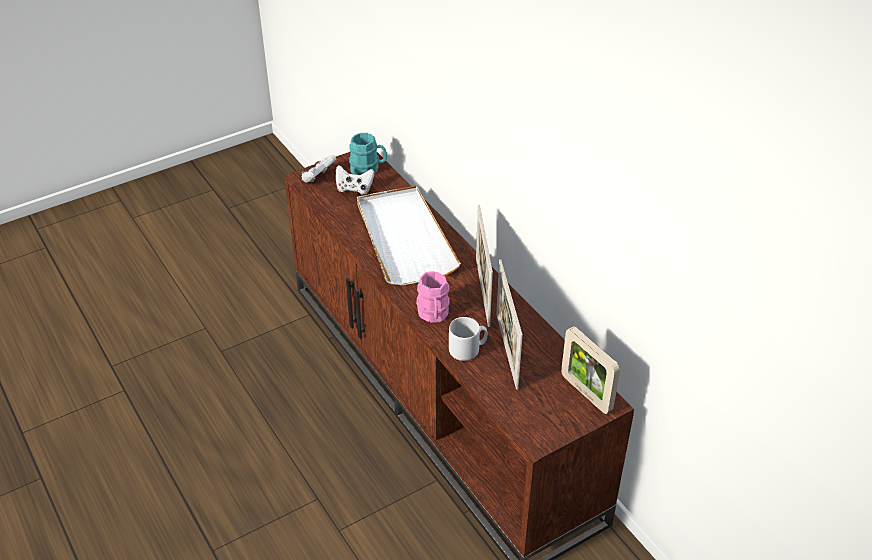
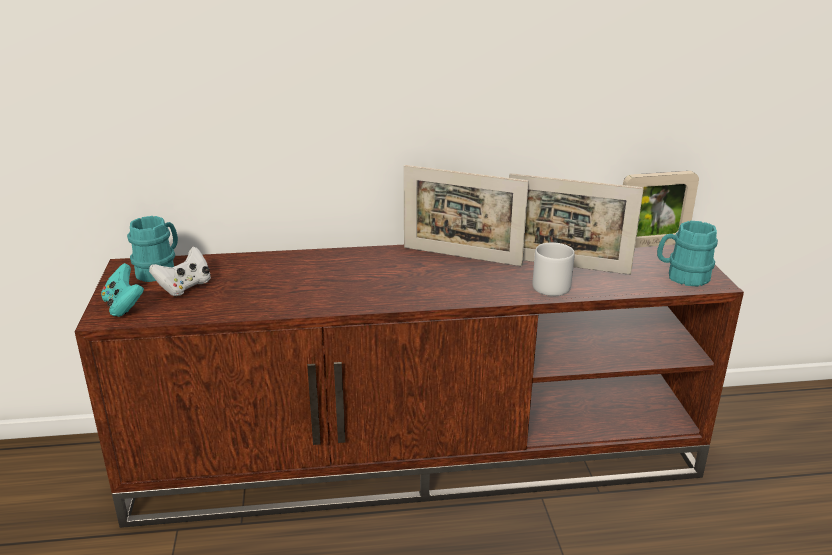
camera: 65 degrees left, 15 degrees down
(318, 178) = (124, 306): white game controller -> turquoise game controller
(404, 238) = (322, 277): white tray -> none
(433, 315) = (478, 291): pink mug -> none
(535, 421) = (682, 276): none -> turquoise mug

